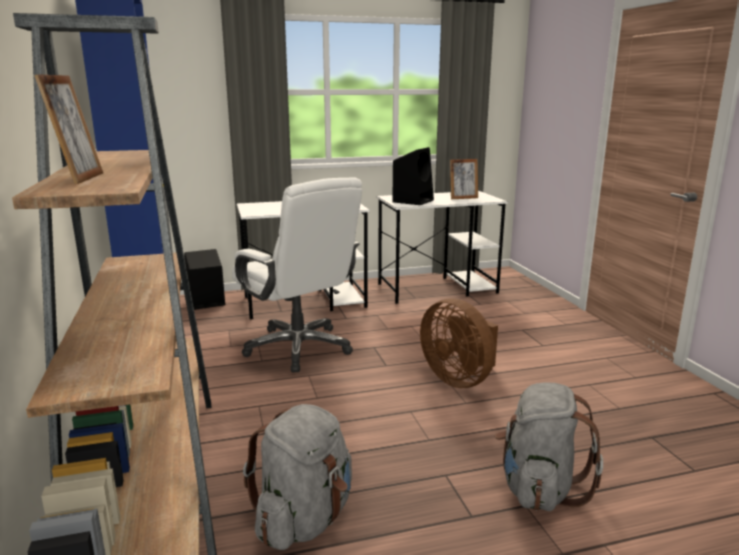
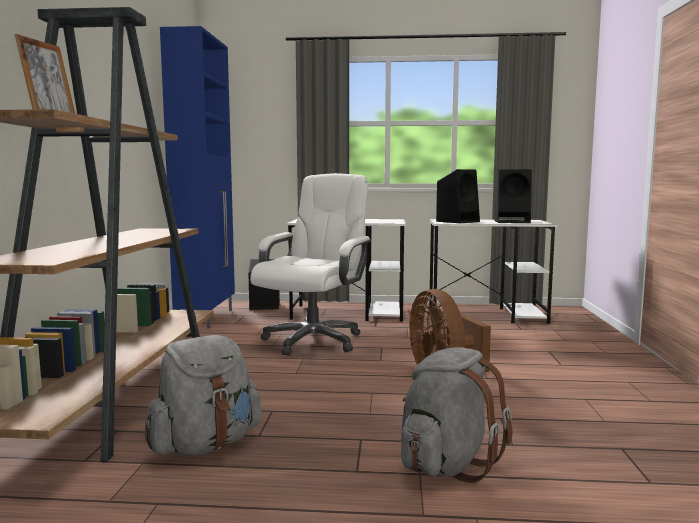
camera: 20 degrees right, 10 degrees down
(299, 348) = (313, 341): white office chair -> white office chair turned 135 degrees counterclockwise
(463, 198) = (512, 221): picture frame -> black speaker

